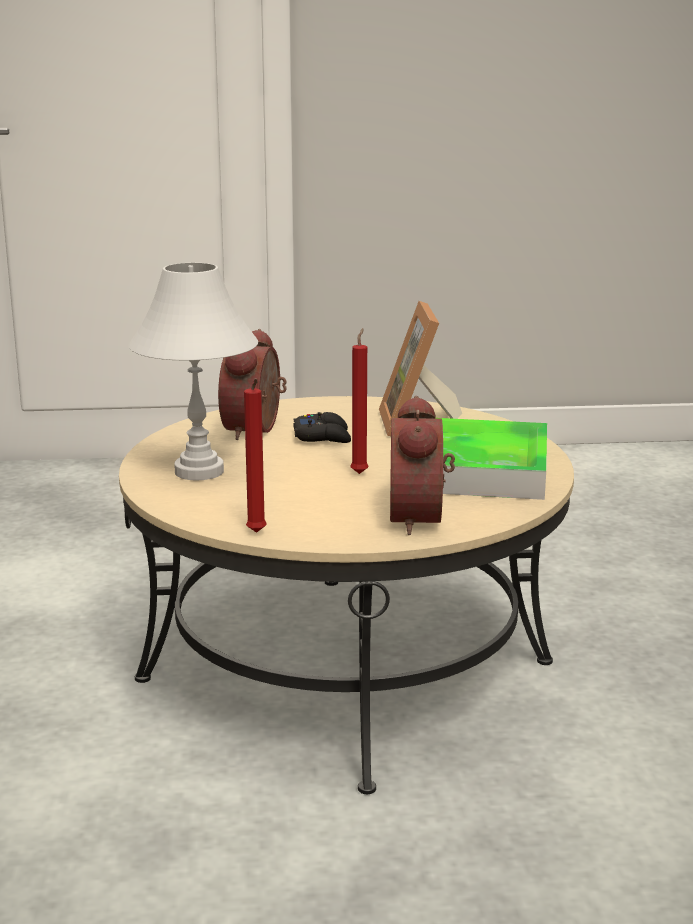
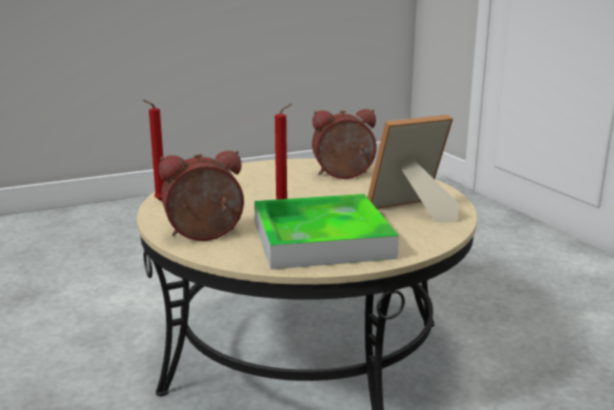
camera: 70 degrees right, 0 degrees up
(199, 471) = (254, 176): white table lamp -> none
(322, 437) = (348, 192): black game controller -> none

